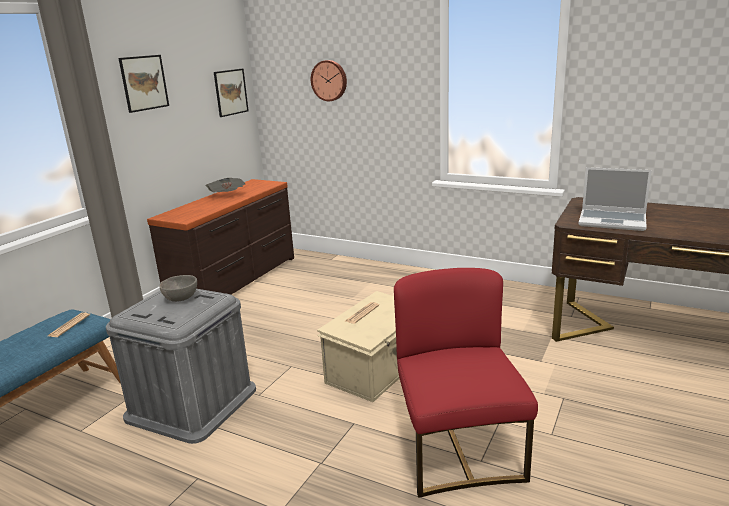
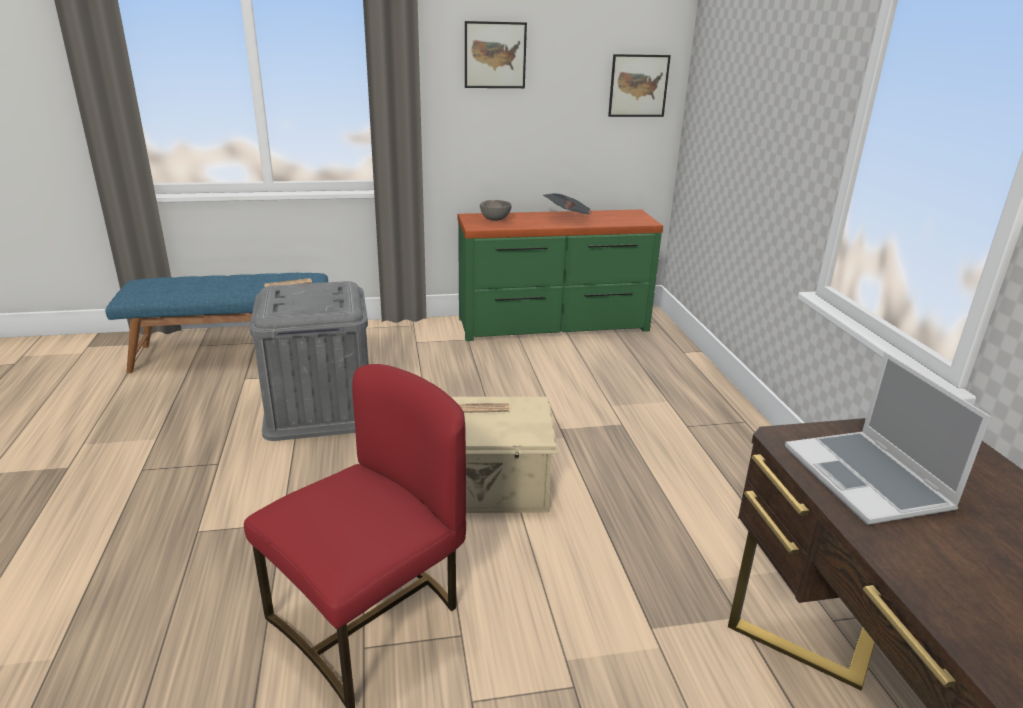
camera: 50 degrees right, 5 degrees up
(180, 299) = (324, 295): grey bowl -> grey bowl (495, 219)
(236, 281) = (553, 325): brown dresser -> green dresser
(329, 80) = (746, 90): wall clock -> none

